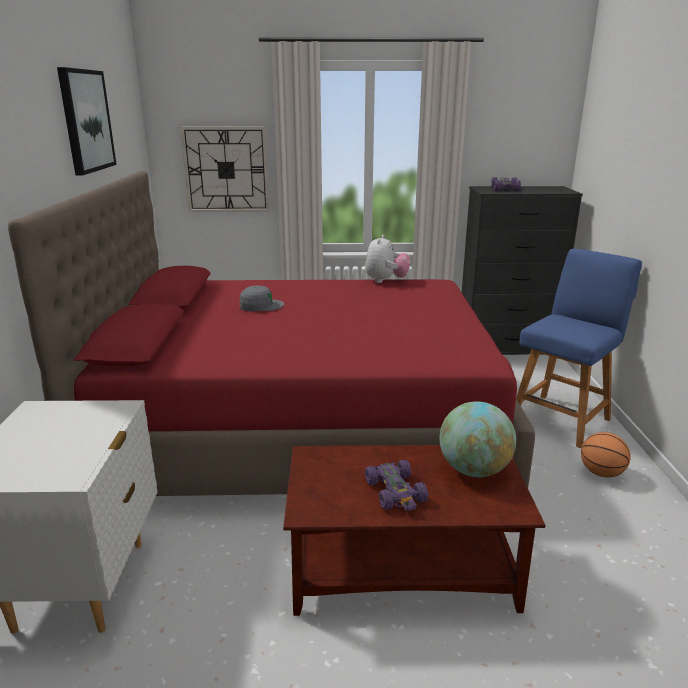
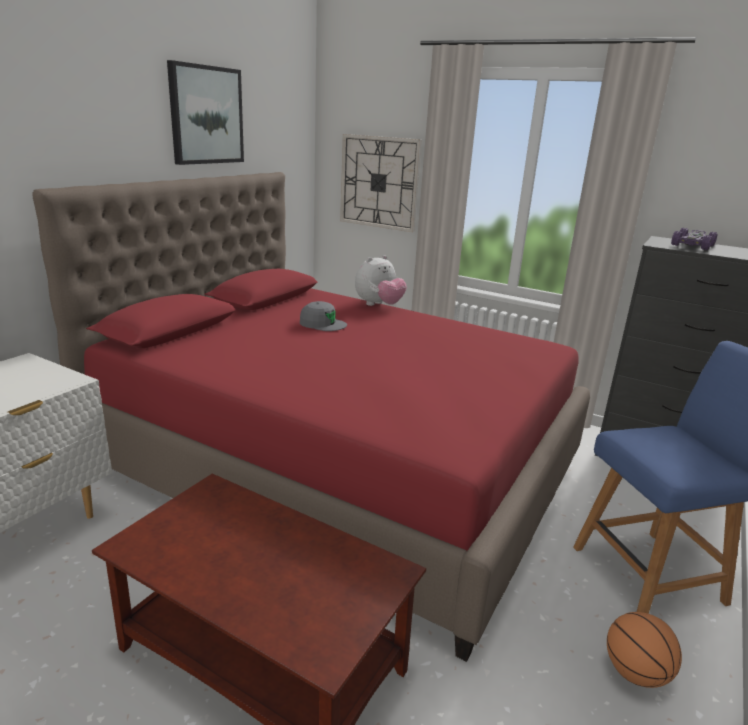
camera: 30 degrees right, 0 degrees up
(386, 281) = (488, 330): plush toy -> plush toy (379, 305)
(396, 492) = (231, 566): purple toy car -> none
(474, 470) = (345, 581): globe -> none

